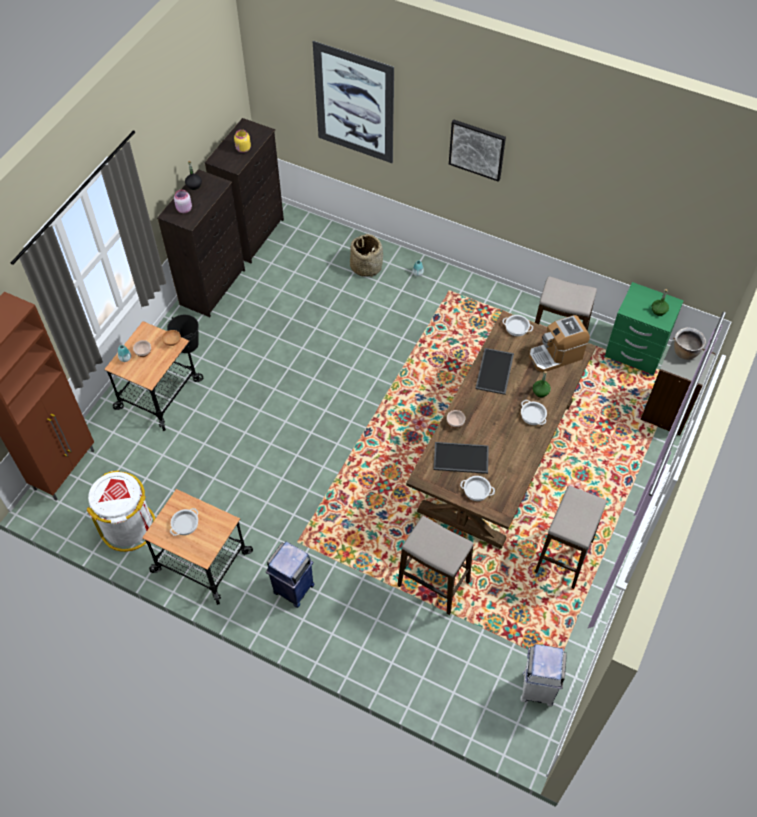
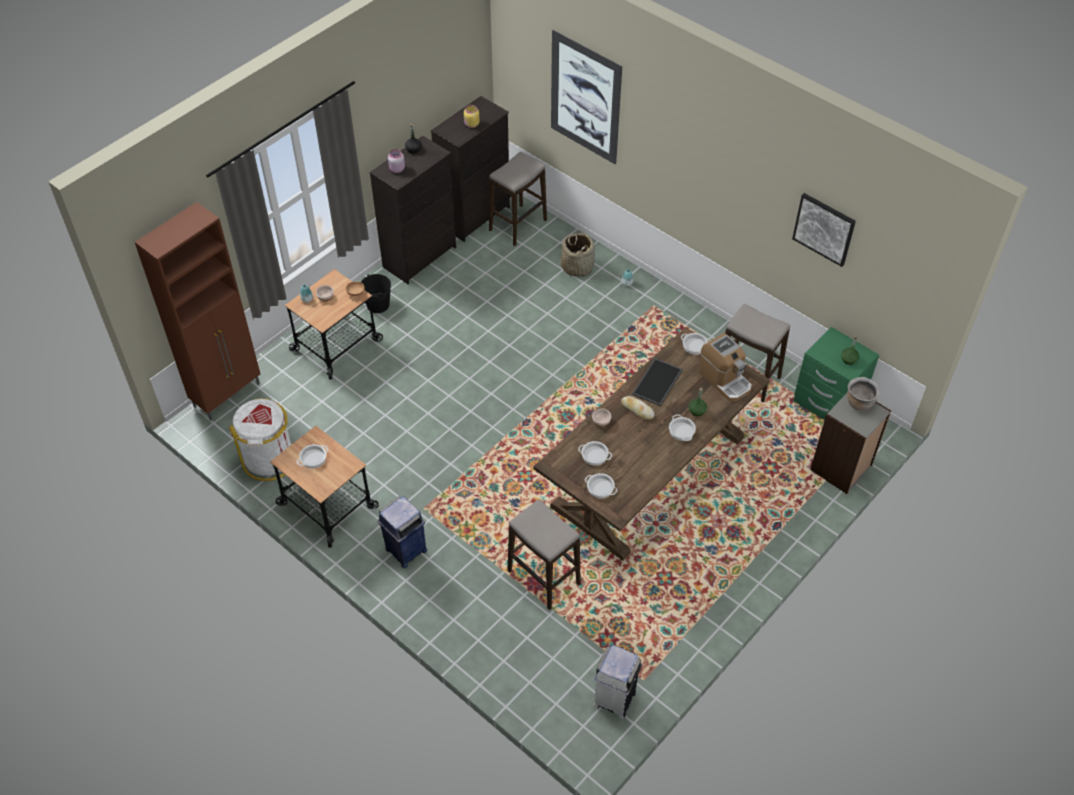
camera: 15 degrees right, 5 degrees down
(460, 458) = (594, 455): tray -> cooking pot
(477, 149) = (692, 162): picture -> picture (824, 229)
(485, 403) = (637, 409): none -> bread
(556, 355) = (725, 380): coffee machine -> coffee machine turned 120 degrees counterclockwise
(564, 556) = (684, 582): stool -> stool (518, 225)

